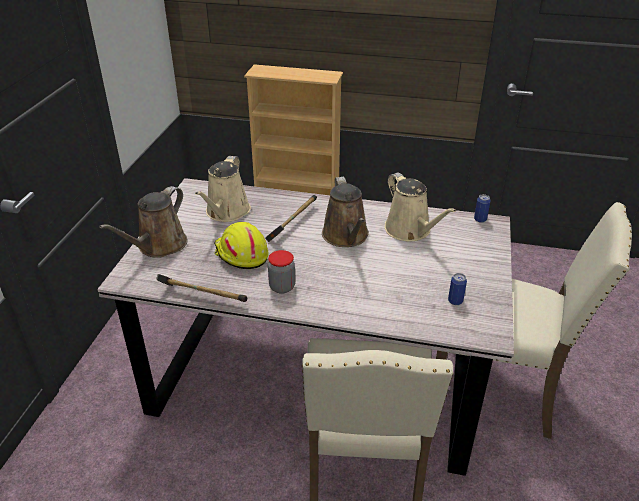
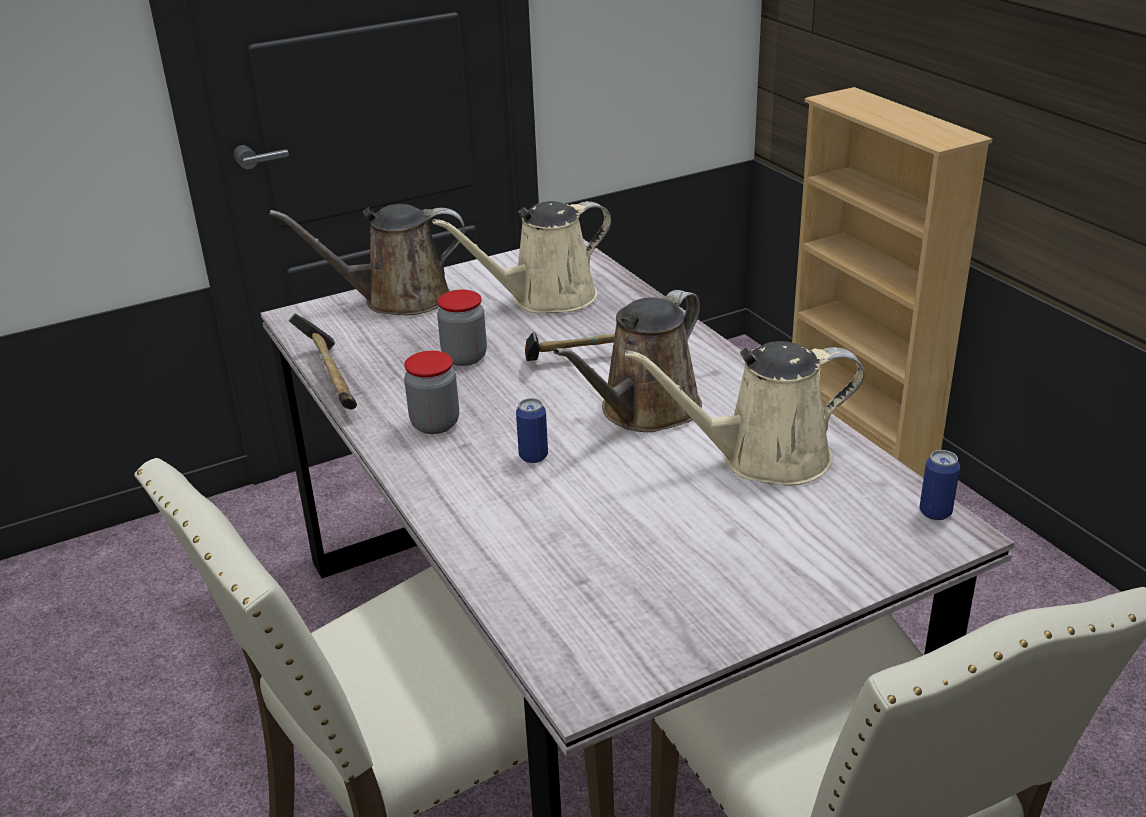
camera: 50 degrees right, 5 degrees down
(240, 254) = (464, 357): yellow hard hat -> jar
(410, 230) = (764, 458): beige watering can -> beige watering can turned 60 degrees clockwise
(455, 301) = (628, 597): can -> can (533, 456)

